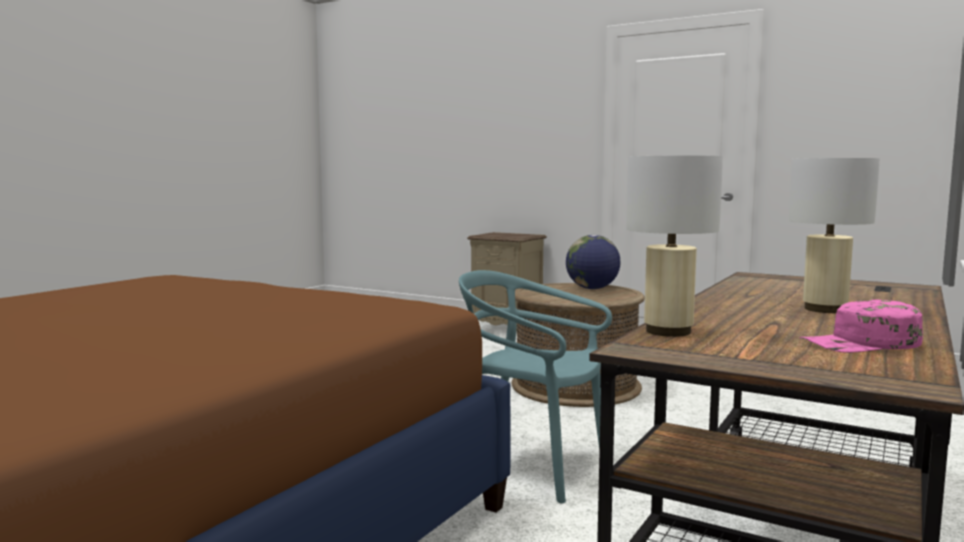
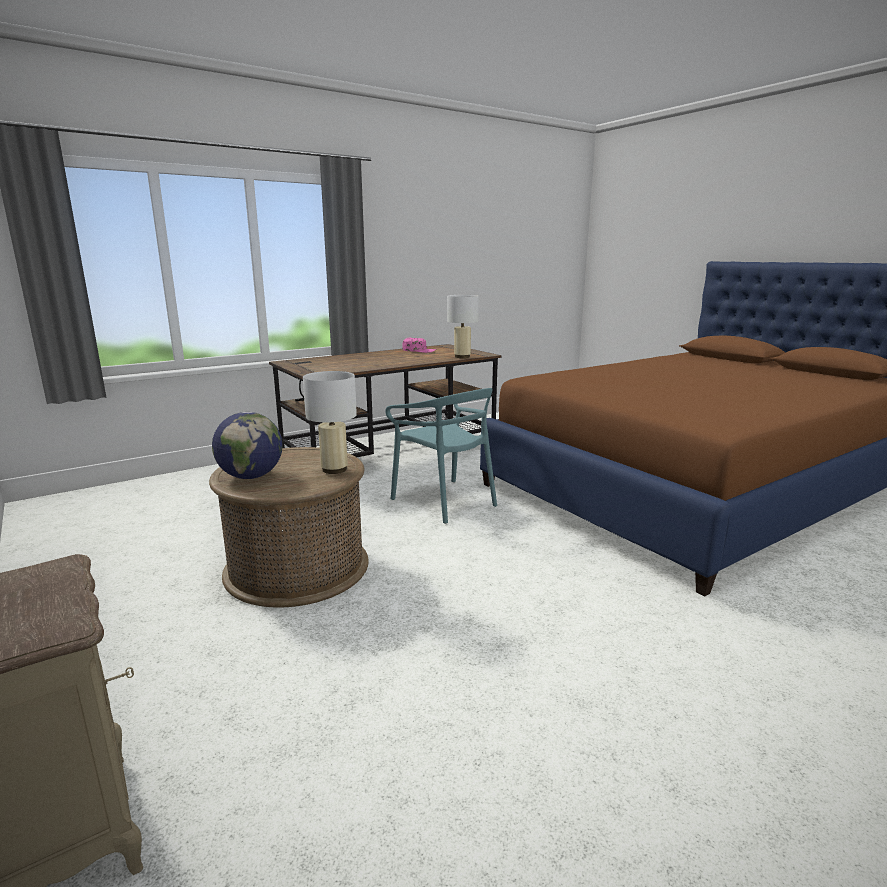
camera: 155 degrees left, 10 degrees up
(824, 309) = (379, 357): white table lamp -> white table lamp (335, 469)

